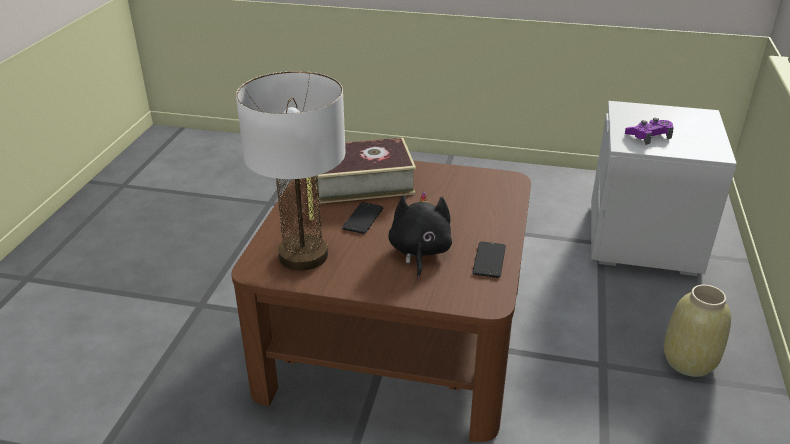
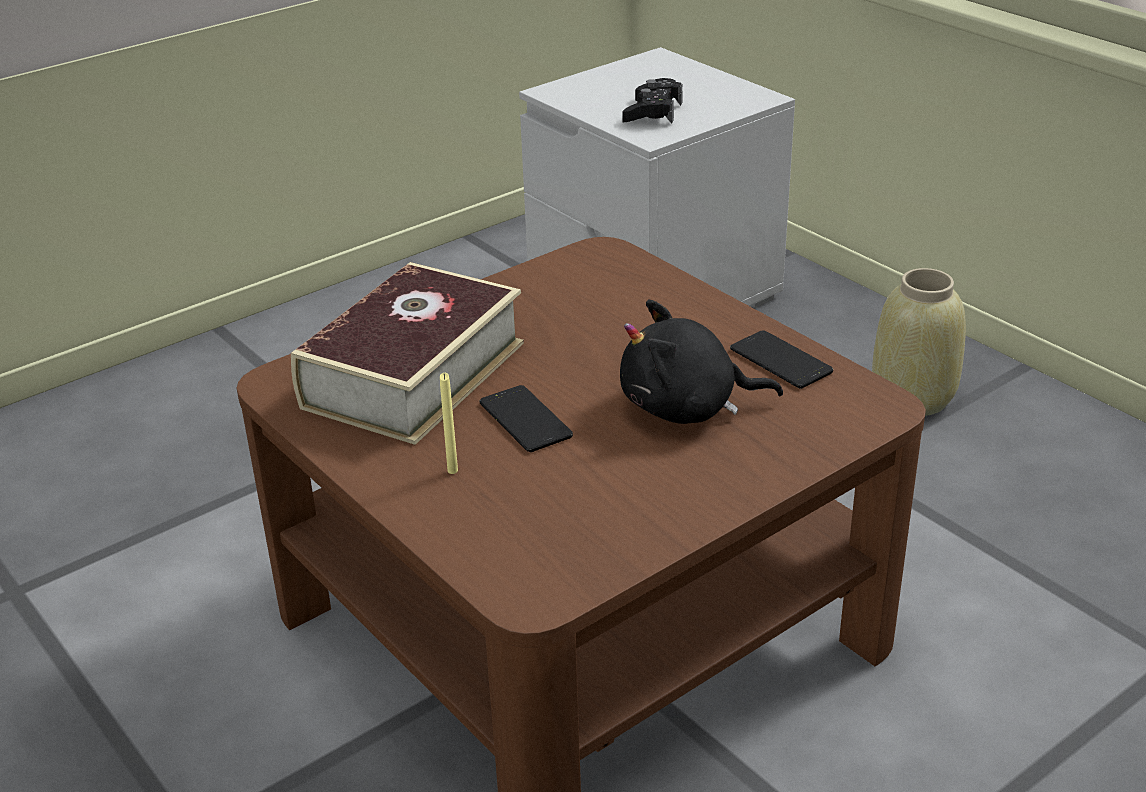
camera: 50 degrees left, 0 degrees up
(303, 255) = (554, 524): table lamp -> none
(419, 251) = (687, 408): black plush toy -> black plush toy turned 45 degrees counterclockwise
(648, 136) = (653, 112): purple game controller -> black game controller

